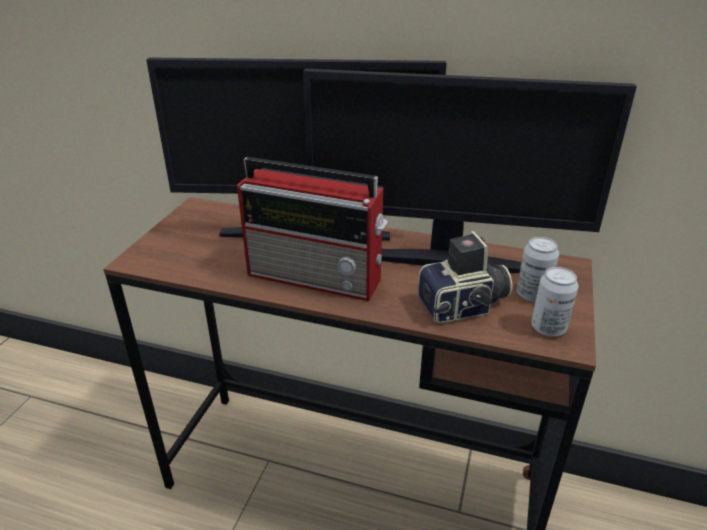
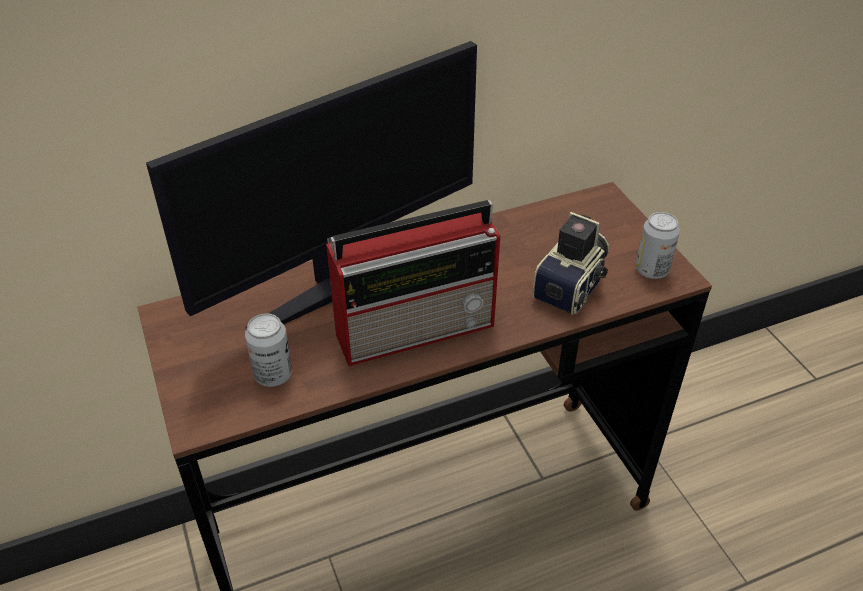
camera: 40 degrees left, 10 degrees up
(444, 259) = (504, 244): monitor -> none
(532, 294) = (609, 243): can -> can (273, 375)

